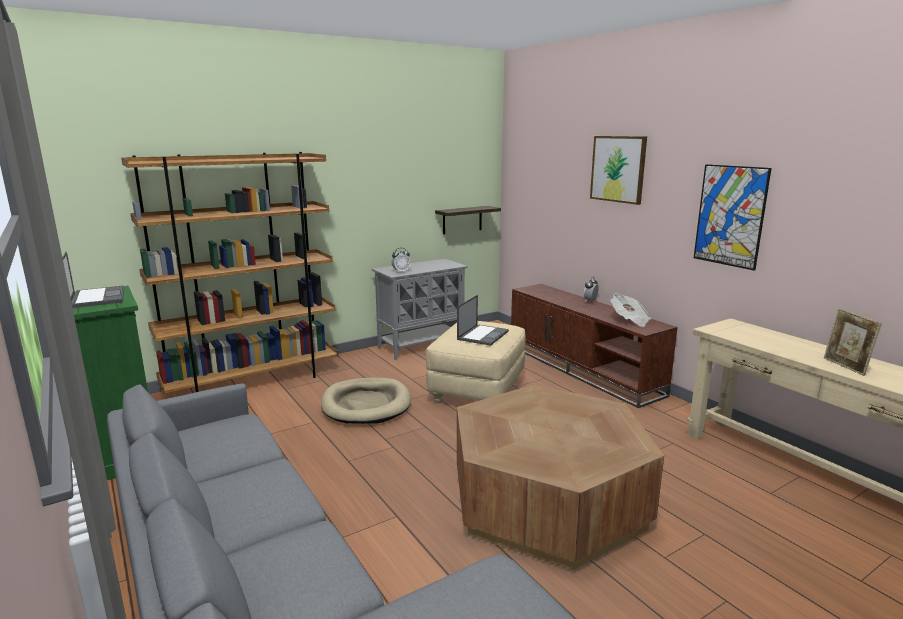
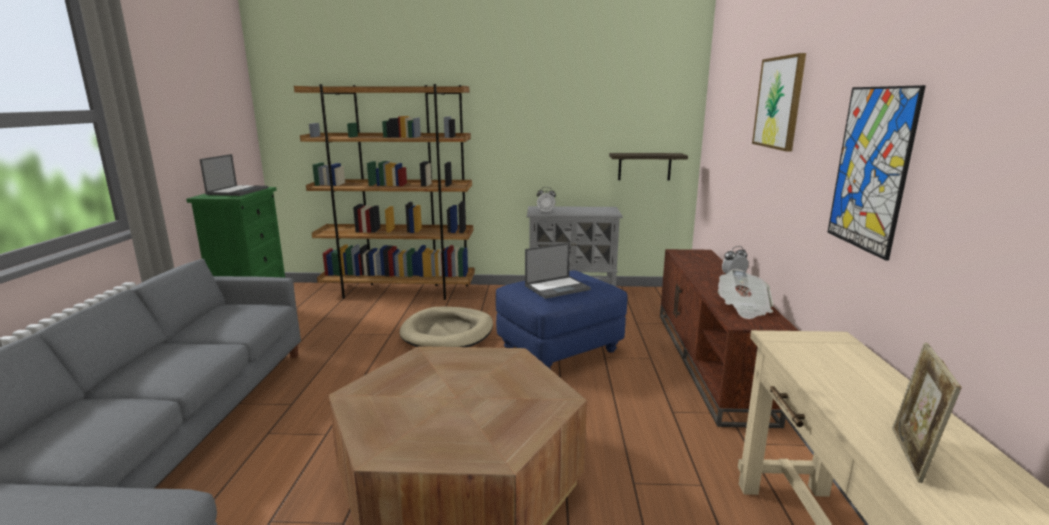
camera: 35 degrees right, 0 degrees up
(477, 390) = (560, 349): beige ottoman -> blue ottoman

